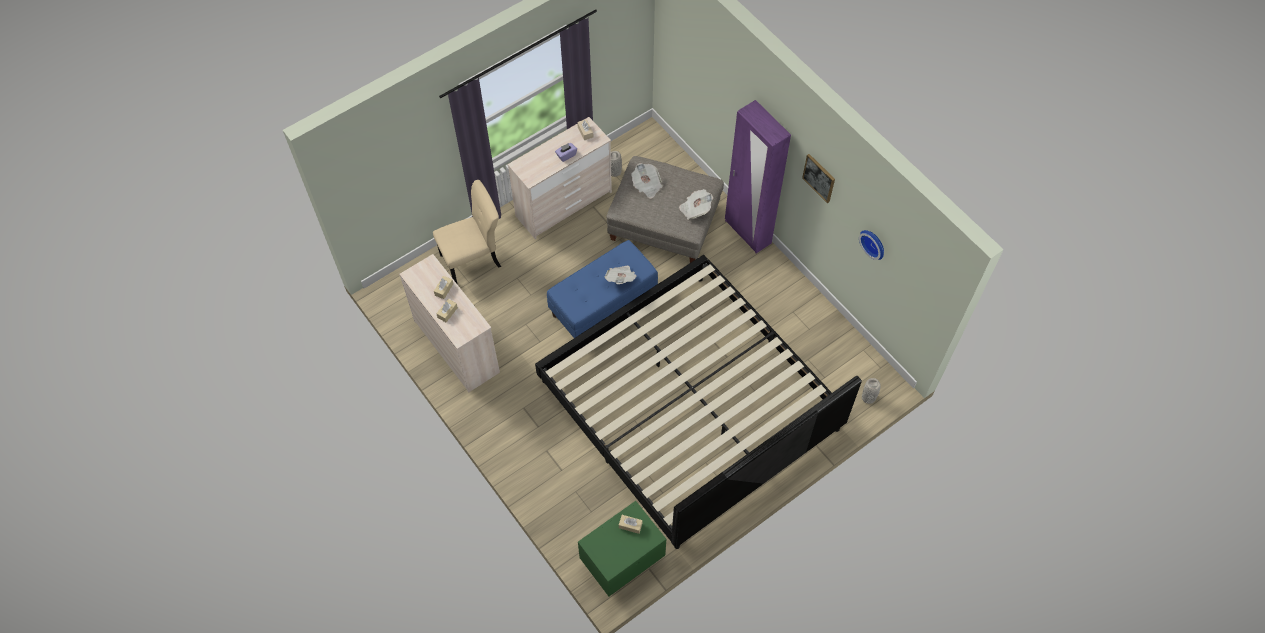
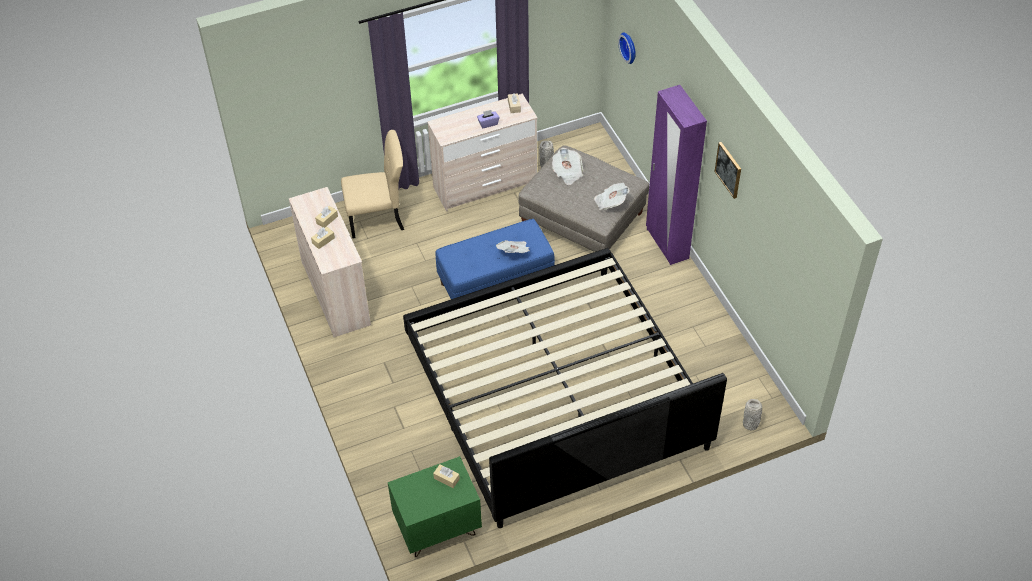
camera: 15 degrees right, 10 degrees down
(874, 243) = (771, 242): wall clock -> wall clock (629, 47)

